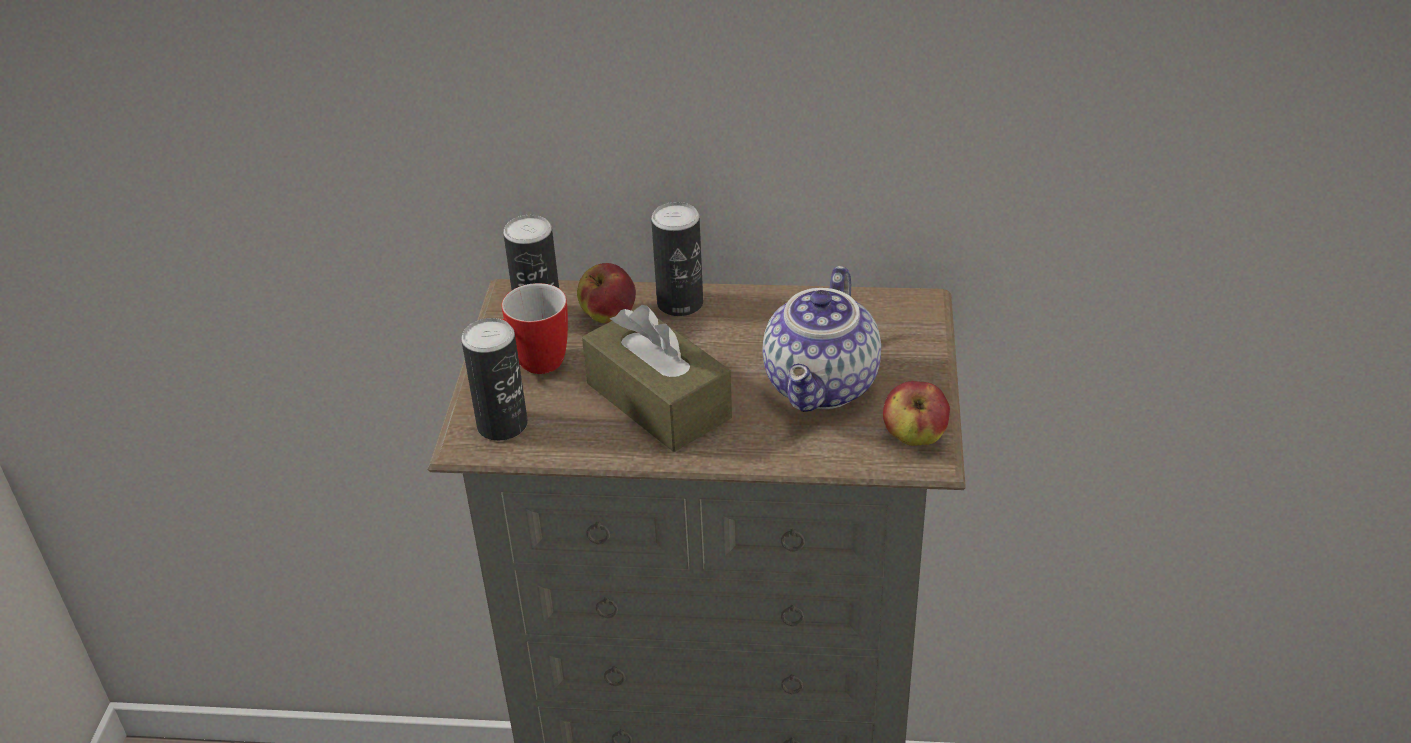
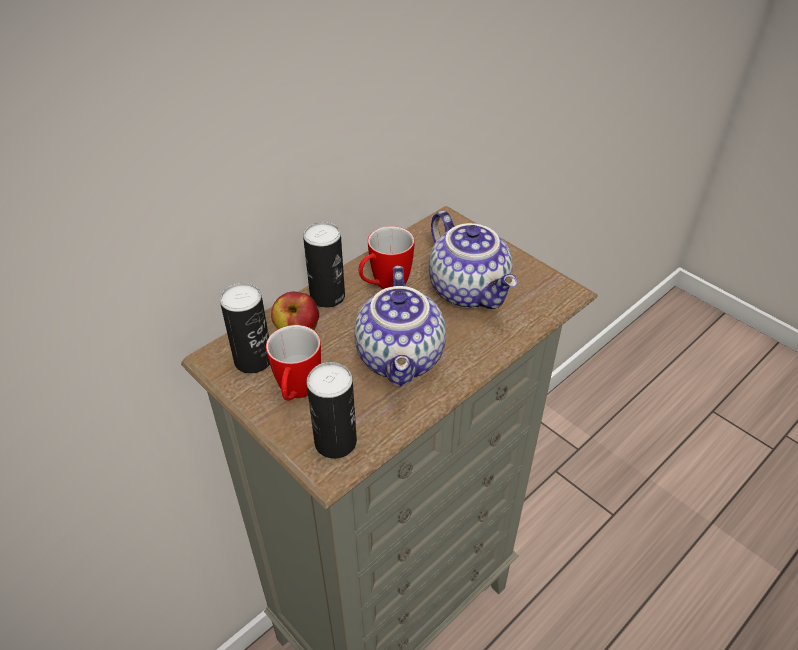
camera: 50 degrees left, 5 degrees up
(658, 400) = (402, 358): brown tissue box -> teapot
(747, 327) = (384, 286): none -> mug
(914, 438) = (548, 287): apple -> none

